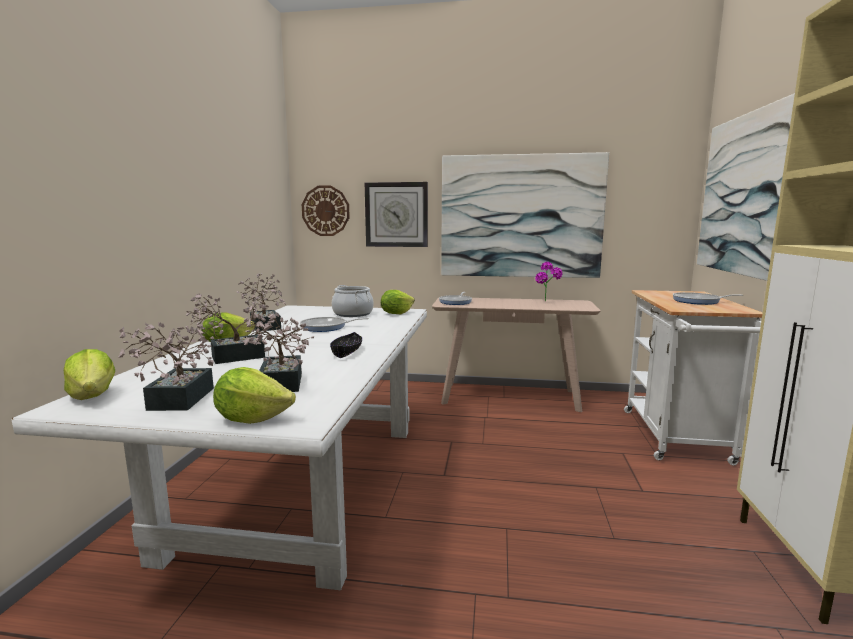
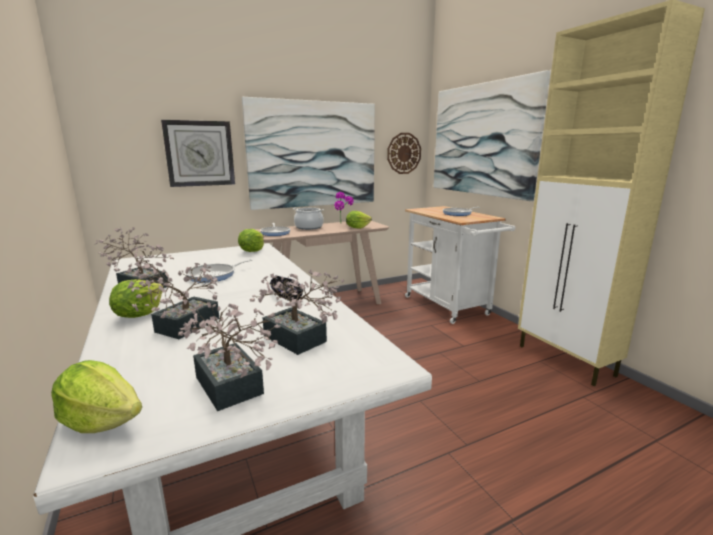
camera: 35 degrees left, 5 degrees up
(252, 418) = (343, 378): lettuce -> lettuce (357, 228)
(325, 211) = (114, 149): wall clock -> wall clock (404, 153)
(353, 314) = (211, 257): cooking pot -> cooking pot (309, 227)

